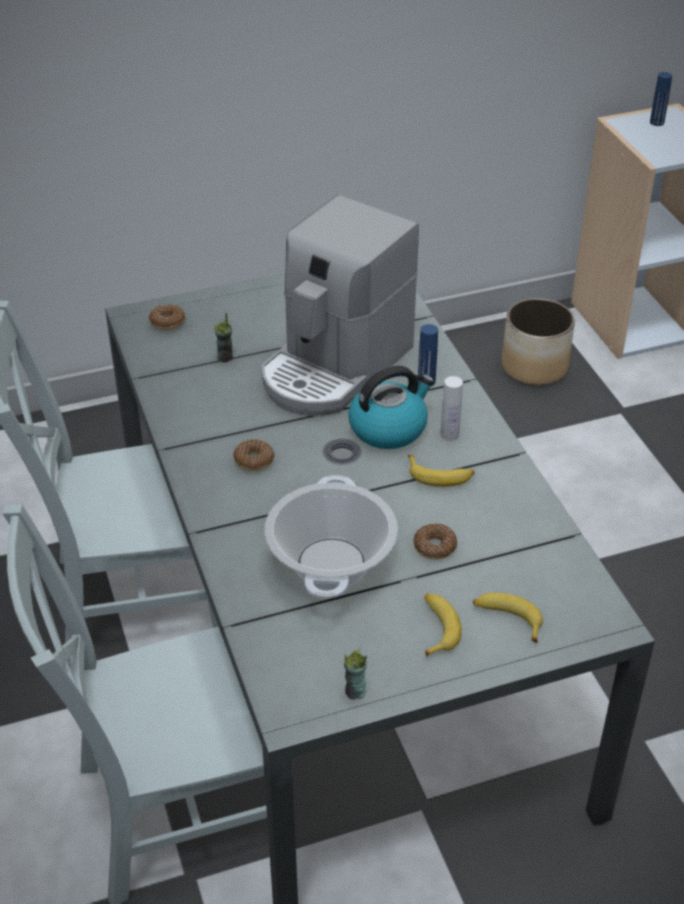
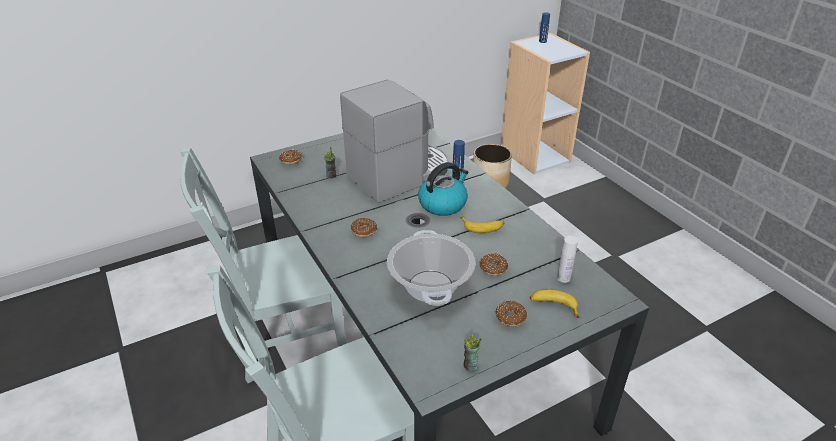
camera: 10 degrees left, 5 degrees down
(335, 367) = (400, 175): coffee machine -> coffee machine turned 150 degrees counterclockwise
(436, 628) = (510, 317): banana -> donut
(449, 434) = (481, 203): white bottle -> white bottle (563, 278)

